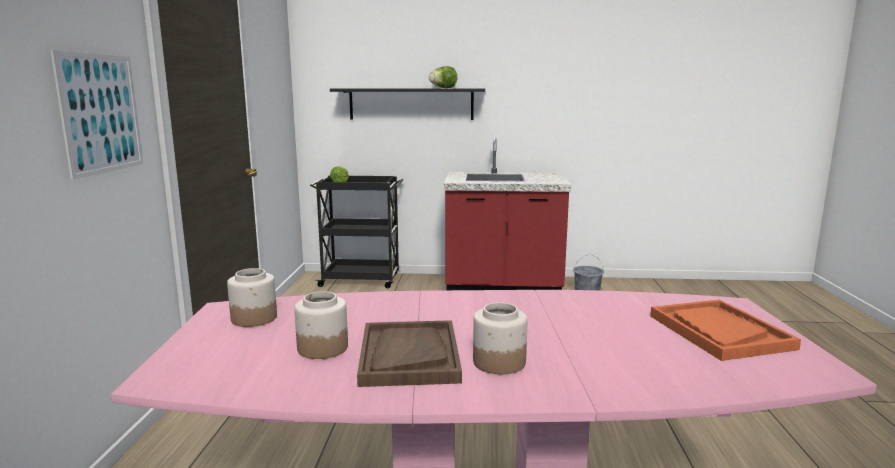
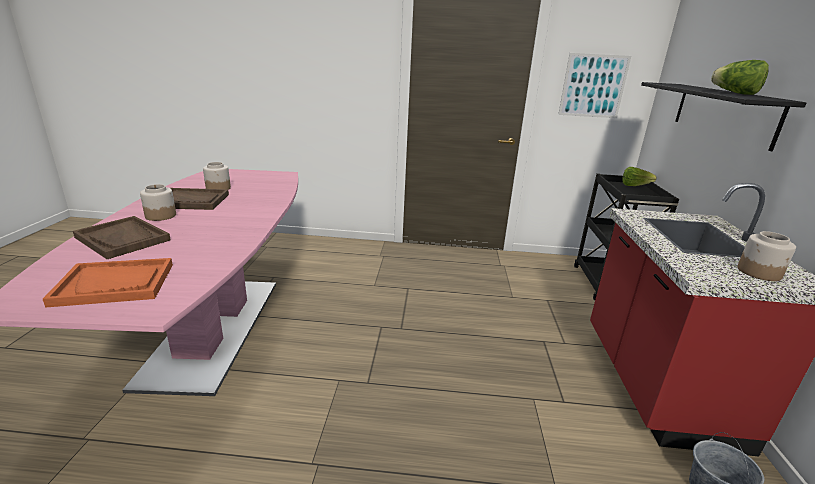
camera: 90 degrees right, 10 degrees up
(101, 113) = (347, 76): picture -> picture (593, 86)
(254, 318) = (268, 178): jar -> jar (759, 272)
(610, 364) = (123, 239): none -> brown tray

